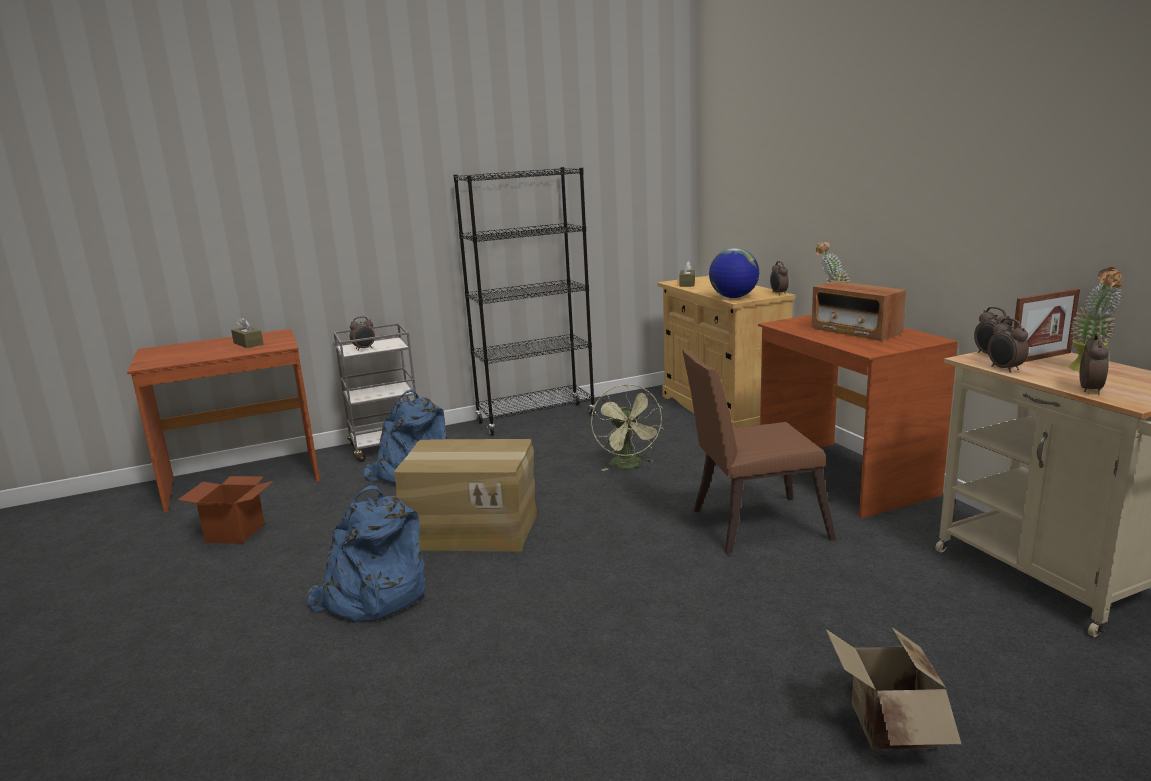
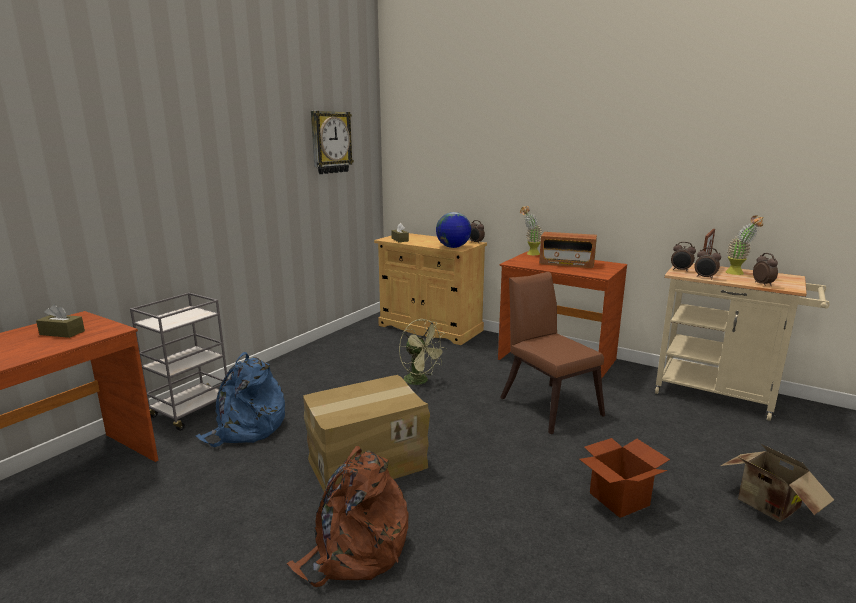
camera: 35 degrees left, 0 degrees up
(235, 533) = (122, 541): cardboard box -> cardboard box (619, 499)
(364, 349) = (173, 321): alarm clock -> none
(372, 596) = (355, 550): blue backpack -> brown backpack
(536, 419) = (303, 359): black bookcase -> none
(605, 156) = (330, 142): none -> wall clock
(750, 525) = (547, 404): brown chair -> brown chair turned 105 degrees clockwise

